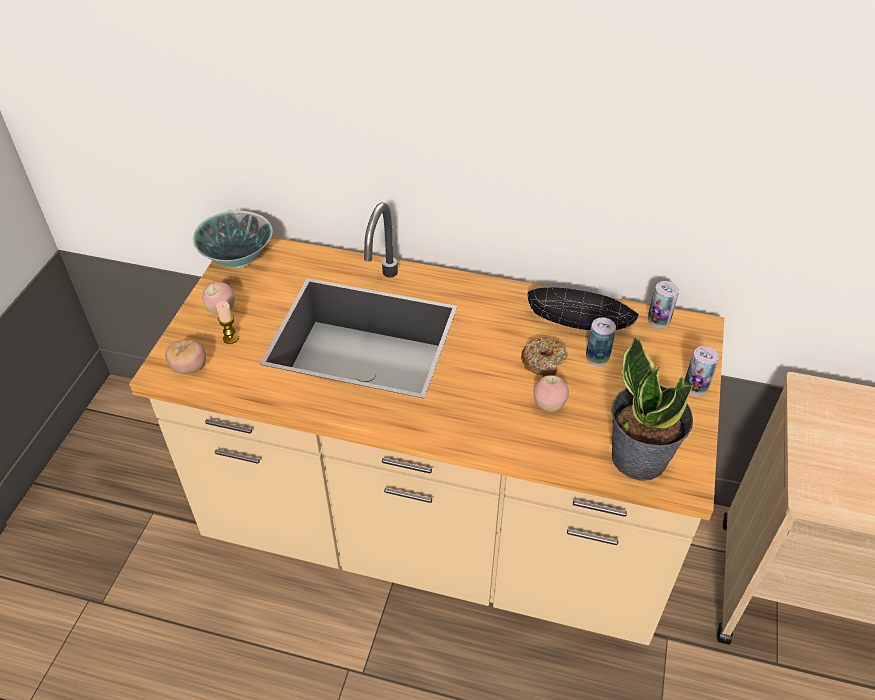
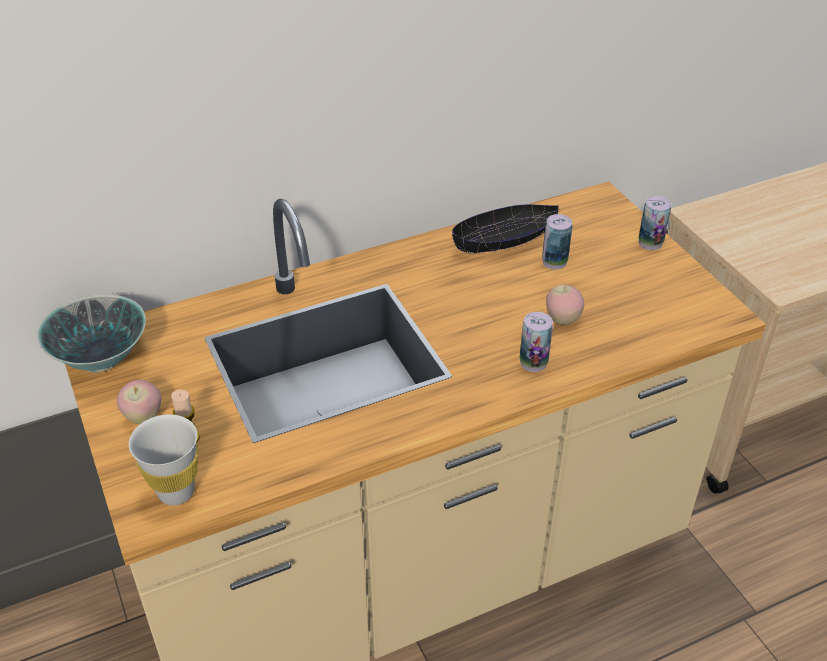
camera: 40 degrees left, 5 degrees down
(189, 367) = (176, 492): tomato -> white cup
(543, 362) = (516, 288): donut -> none
(639, 457) = (674, 317): potted plant -> none
(658, 321) = (566, 208): can -> can (533, 362)

